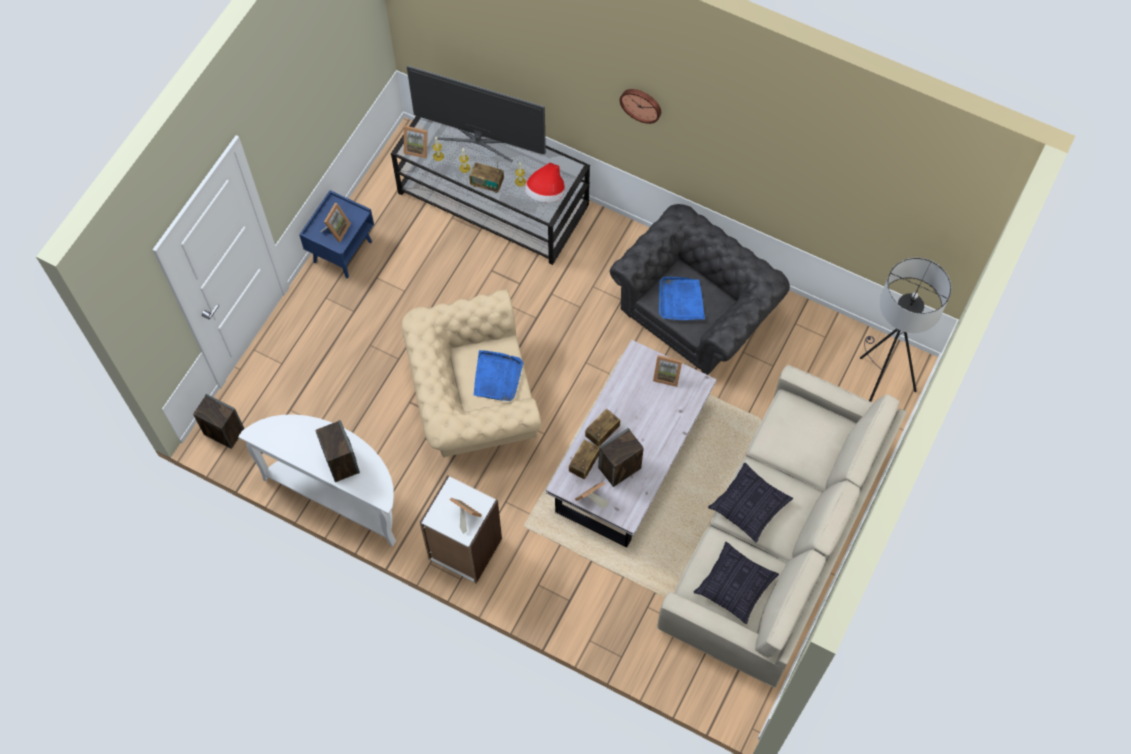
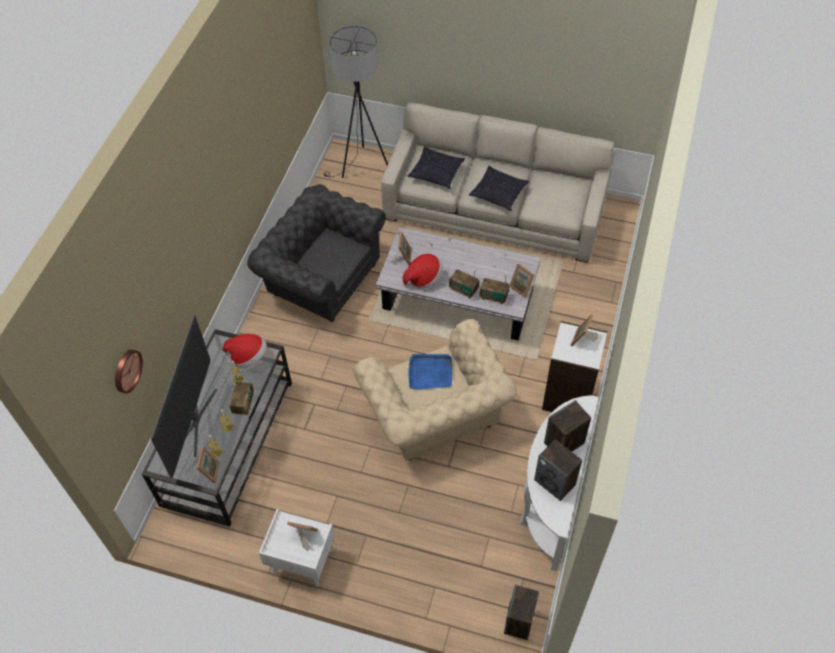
camera: 100 degrees left, 10 degrees down
(342, 251) = (301, 562): blue nightstand -> white nightstand
(619, 468) = (490, 274): speaker -> speaker (555, 482)
(629, 392) = (423, 278): none -> hat
(641, 104) = (205, 216): wall clock -> wall clock (126, 370)
(680, 300) = (332, 260): blue tray -> none
(734, 586) = (562, 193): pillow -> pillow (436, 173)

